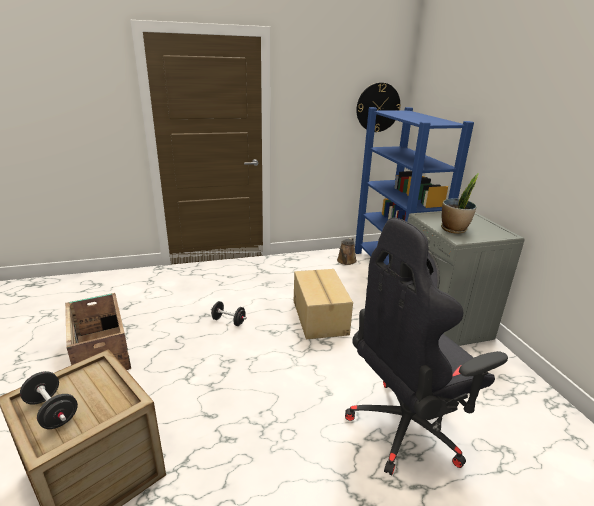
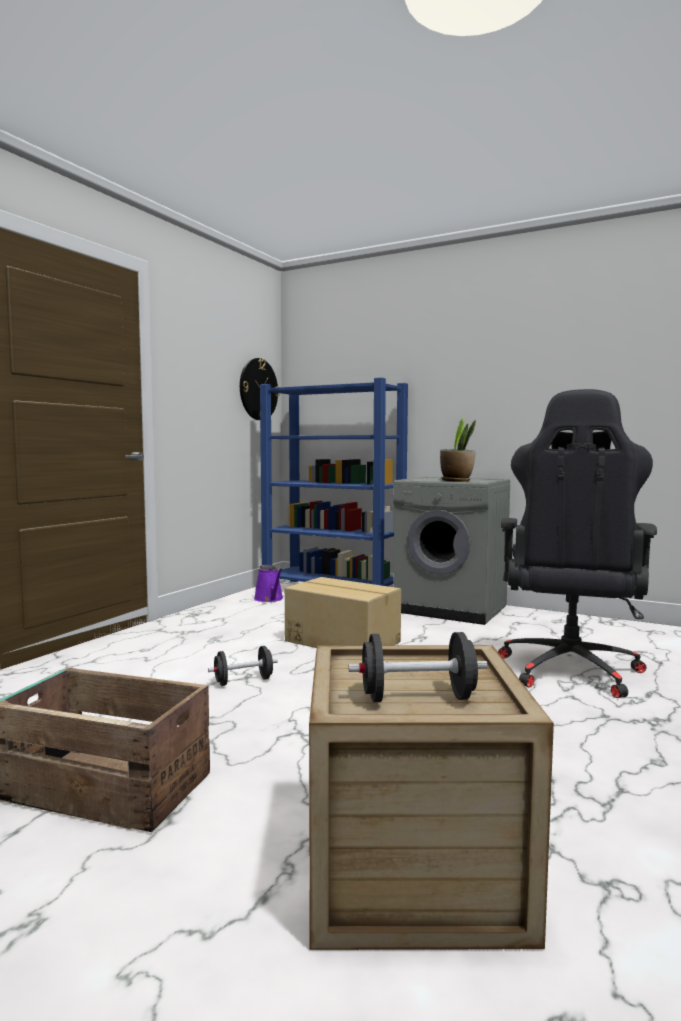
camera: 45 degrees left, 20 degrees down
(346, 261) = (269, 599): brown watering can -> purple watering can

